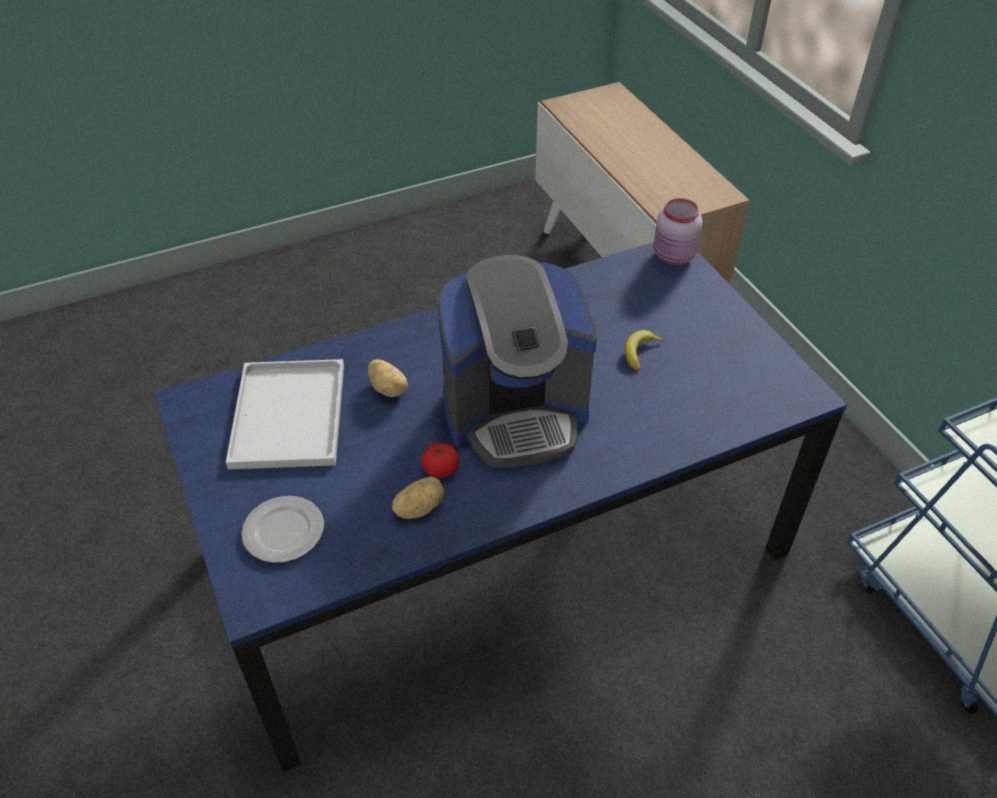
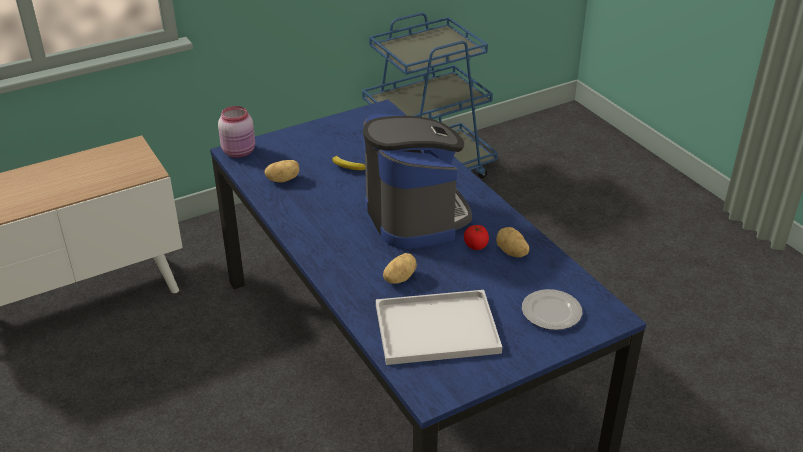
camera: 95 degrees left, 10 degrees down
(609, 294) = (283, 179): none -> potato

